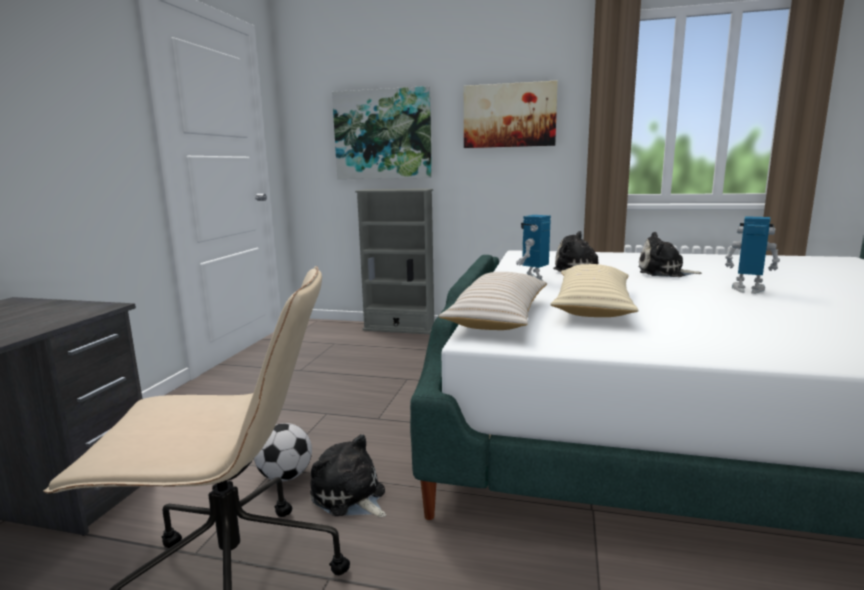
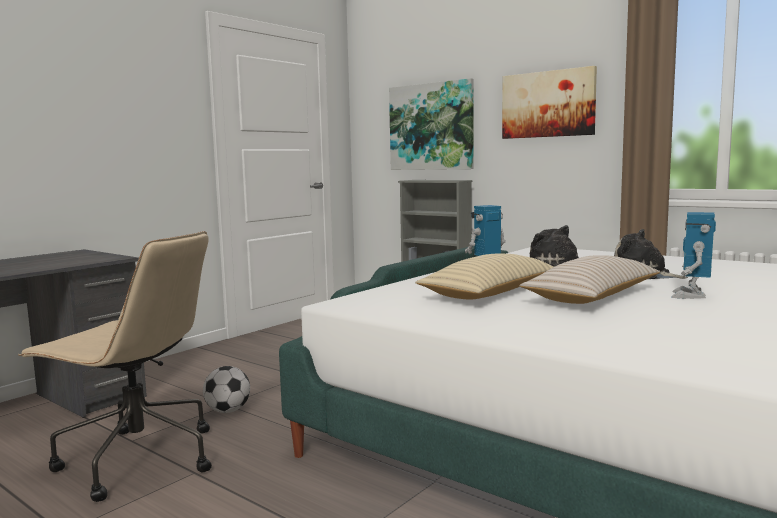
camera: 25 degrees right, 5 degrees down
(350, 496) = (257, 432): plush toy -> none
(499, 316) = (389, 292): beige pillow -> beige pillow (592, 296)
(747, 290) = (691, 296): toy robot -> toy robot turned 120 degrees counterclockwise

